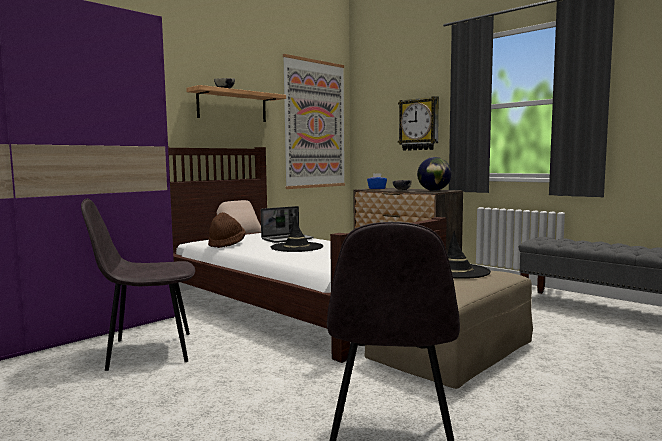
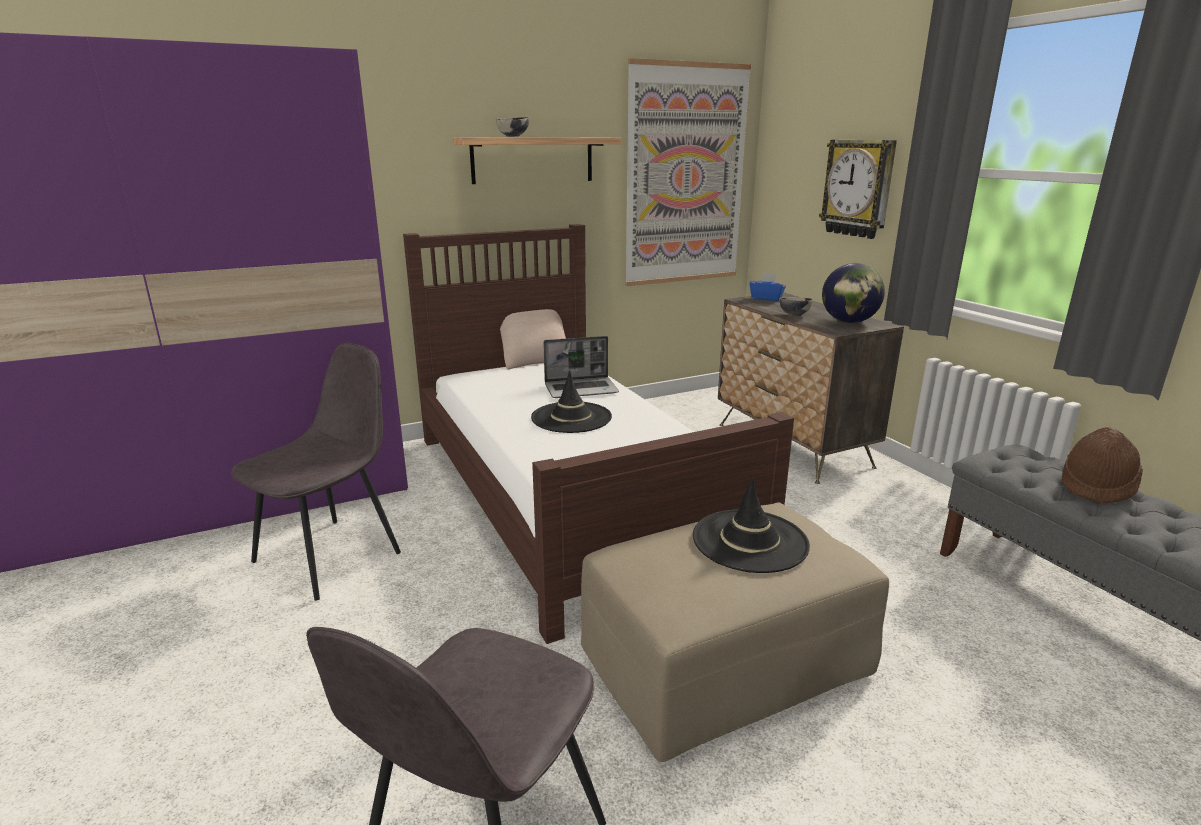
camera: 20 degrees right, 15 degrees up
(147, 351) = (331, 555): grey chair -> grey chair turned 120 degrees clockwise
(226, 244) = (486, 393): brown hat -> brown hat (1096, 487)

